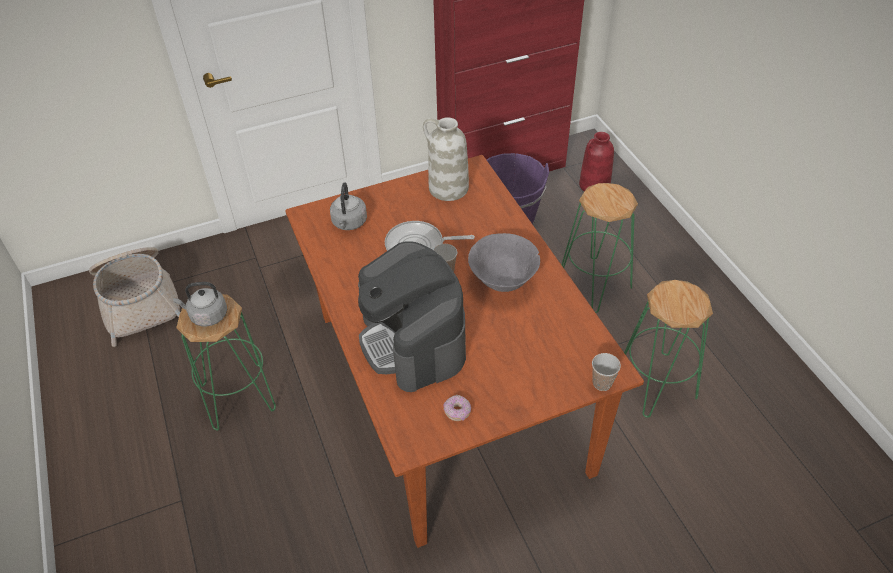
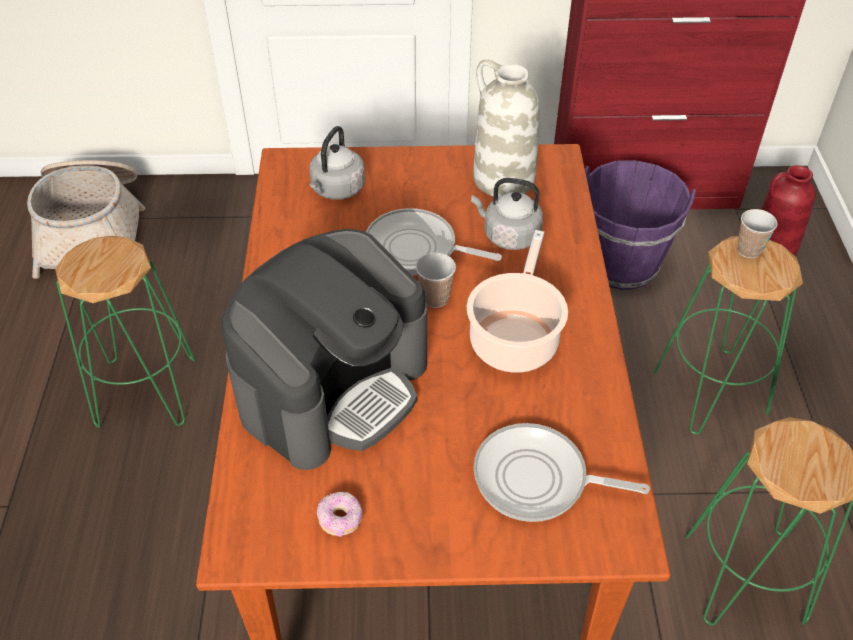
camera: 20 degrees right, 0 degrees up
(207, 316) = (98, 264): grey kettle -> grey kettle (508, 236)
(413, 341) = (334, 386): coffee machine -> coffee machine turned 135 degrees counterclockwise
(503, 281) = (515, 338): grey bowl -> cooking pot
(553, 355) = (537, 479): none -> frying pan
(602, 383) = (595, 555): cup -> cup (748, 250)

